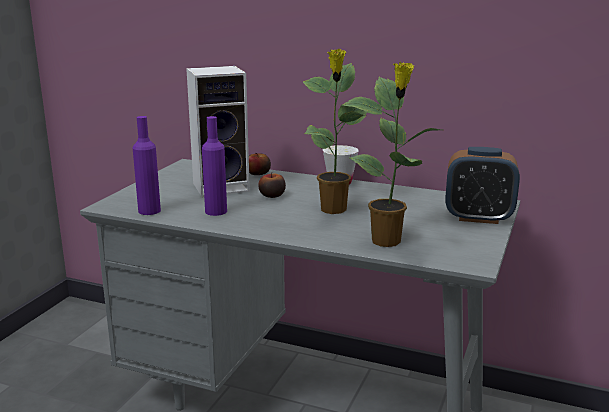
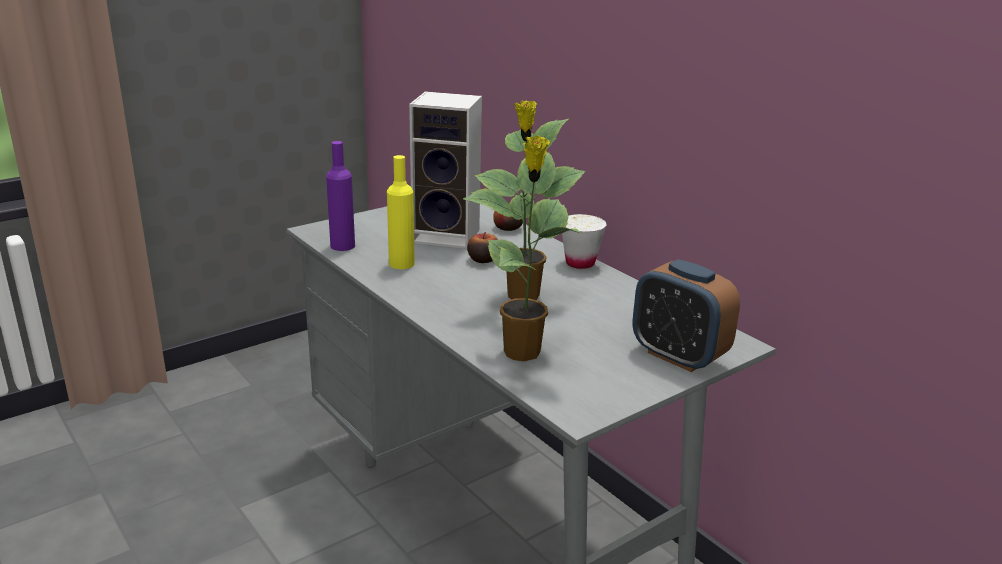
camera: 30 degrees right, 5 degrees up
(216, 211) = (401, 264): purple bottle -> yellow bottle

